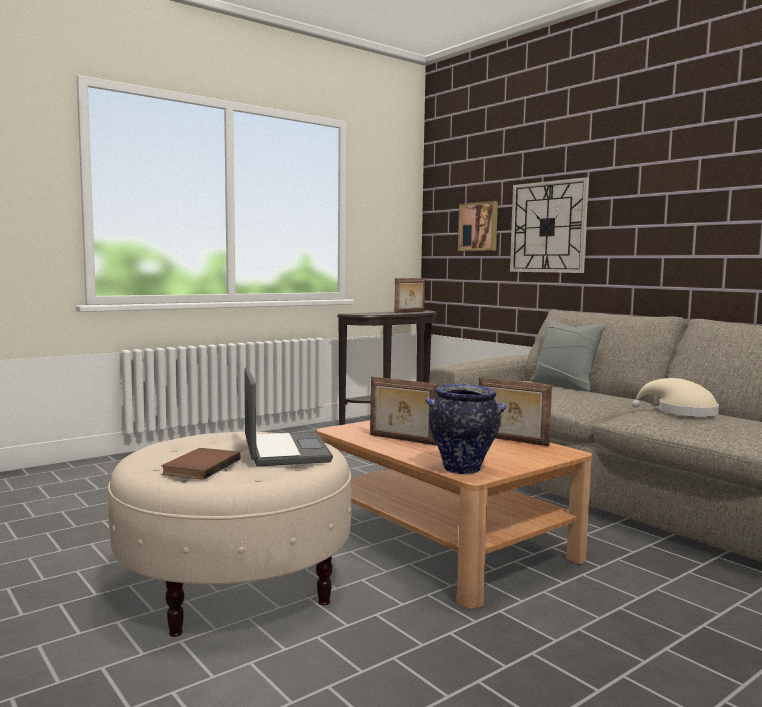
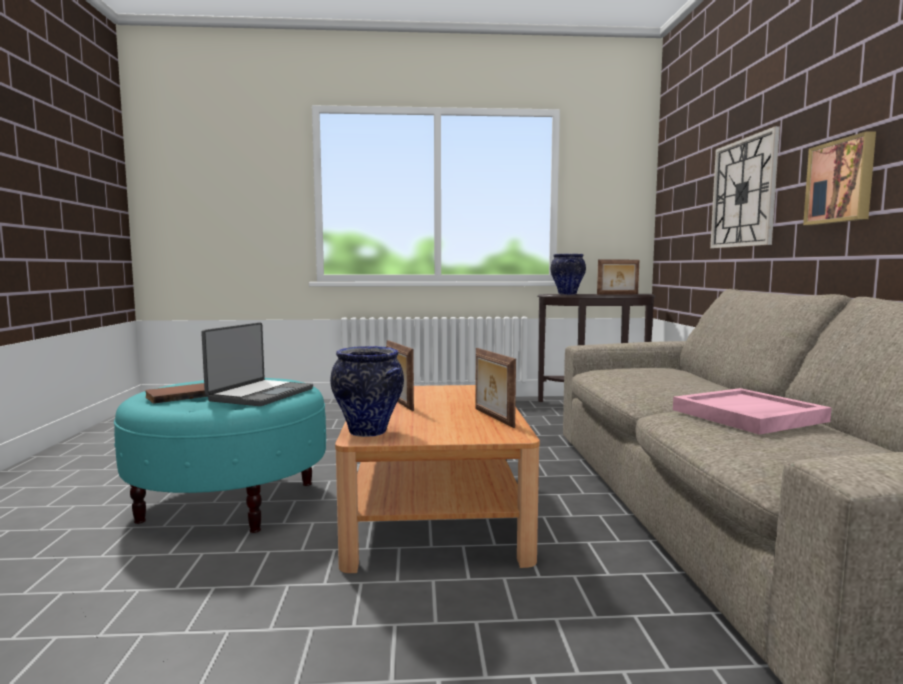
camera: 35 degrees right, 0 degrees up
(234, 585) = (230, 501): beige ottoman -> turquoise ottoman
(369, 313) = (567, 294): none -> vase
(479, 226) = (692, 201): picture -> picture (841, 181)
(564, 385) = (699, 376): grey pillow -> none
(681, 412) = (748, 416): beige hat -> pink tray

